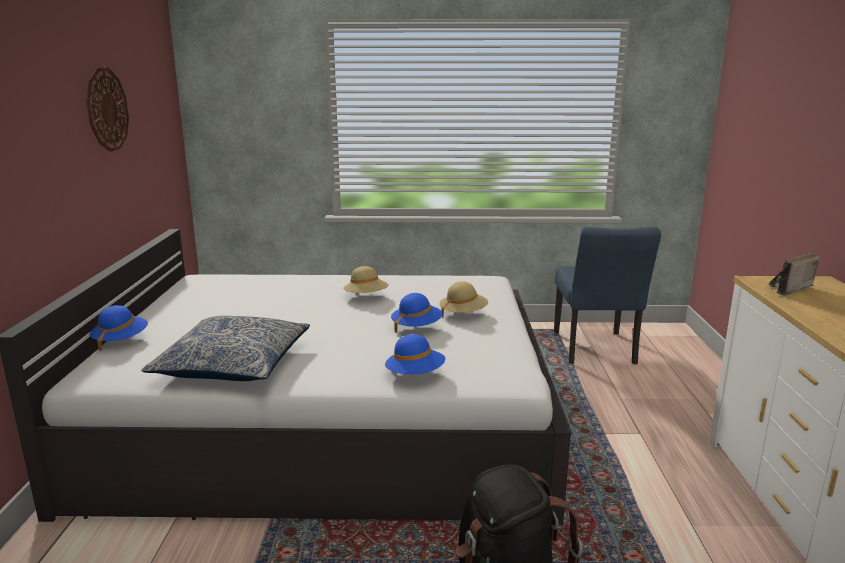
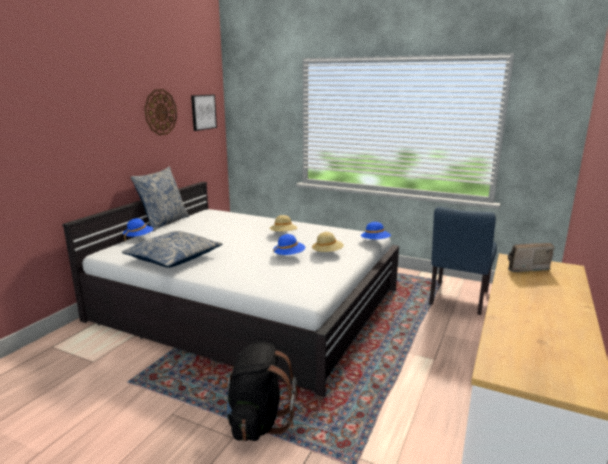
camera: 25 degrees right, 0 degrees up
(137, 308) = (164, 222): none -> pillow
(157, 109) = (203, 112): none -> picture
(415, 375) = (255, 281): blue hat -> blue hat (375, 242)

